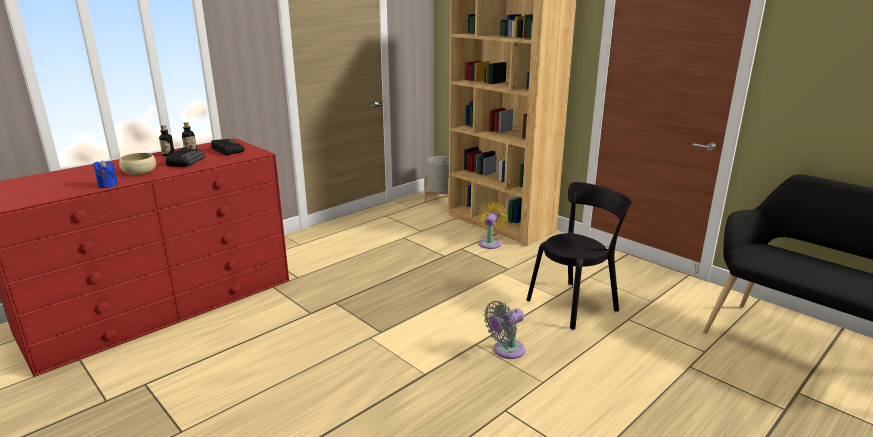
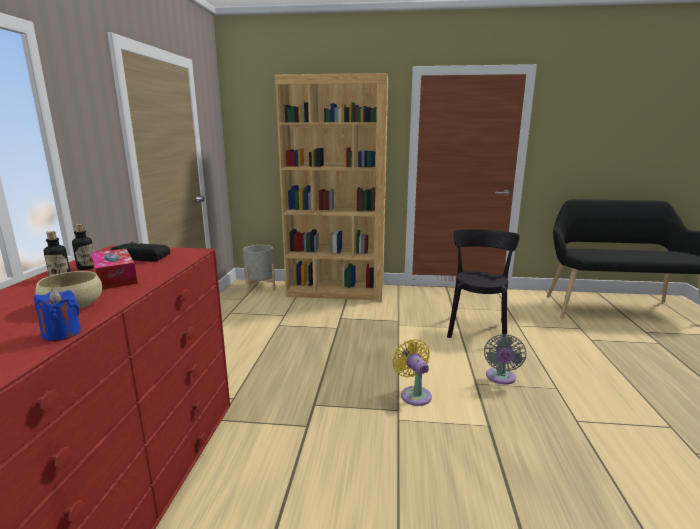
camera: 40 degrees left, 5 degrees down
(186, 161) = (115, 277): radio -> tissue box
(490, 243) = (354, 307): yellow fan -> yellow fan (414, 394)

